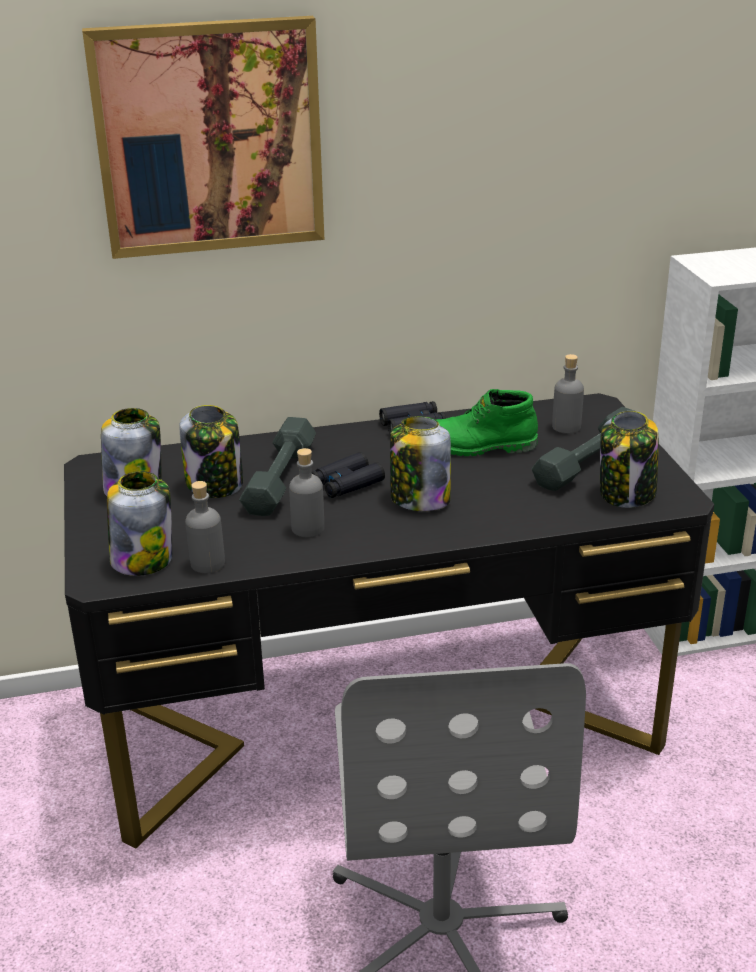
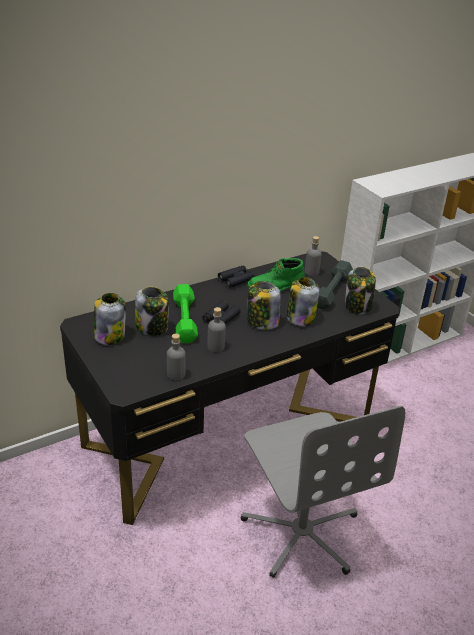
camera: 20 degrees left, 5 degrees up
(143, 559) = (140, 377): jar -> jar (300, 318)
(209, 138) = (137, 141): picture -> none
(280, 479) = (185, 319): grey dumbbell -> green dumbbell

